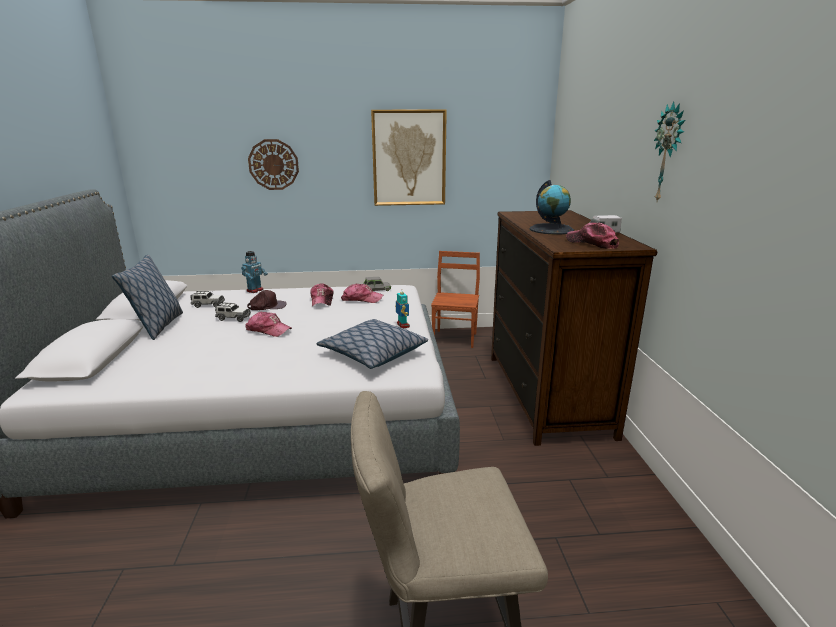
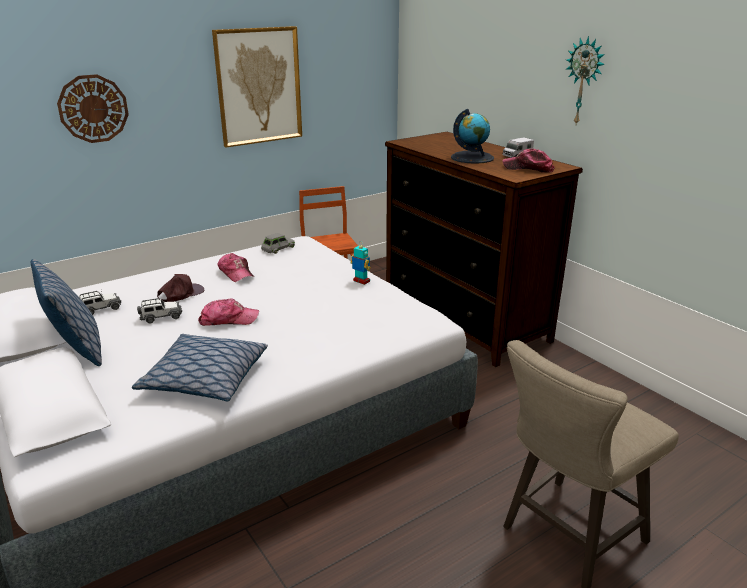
camera: 30 degrees left, 5 degrees up
(255, 290) = (132, 278): toy robot -> none
(361, 299) = (278, 262): cap -> none
(372, 354) = (374, 316): pillow -> pillow (204, 379)

